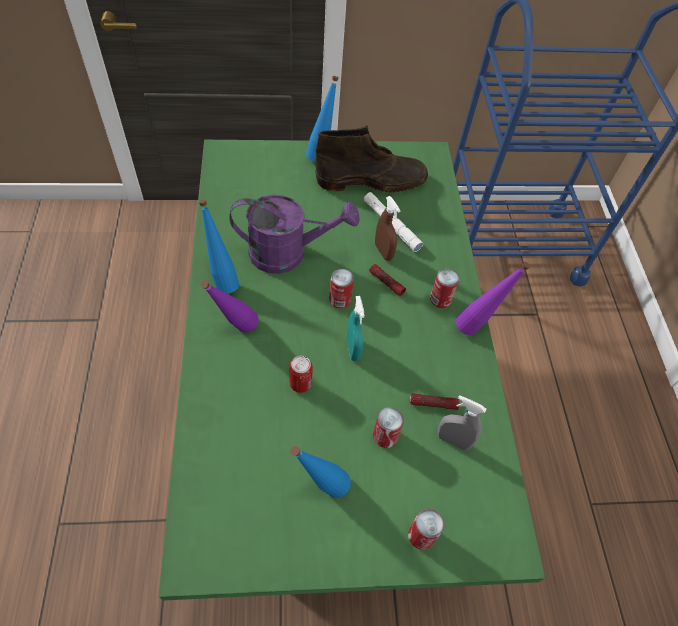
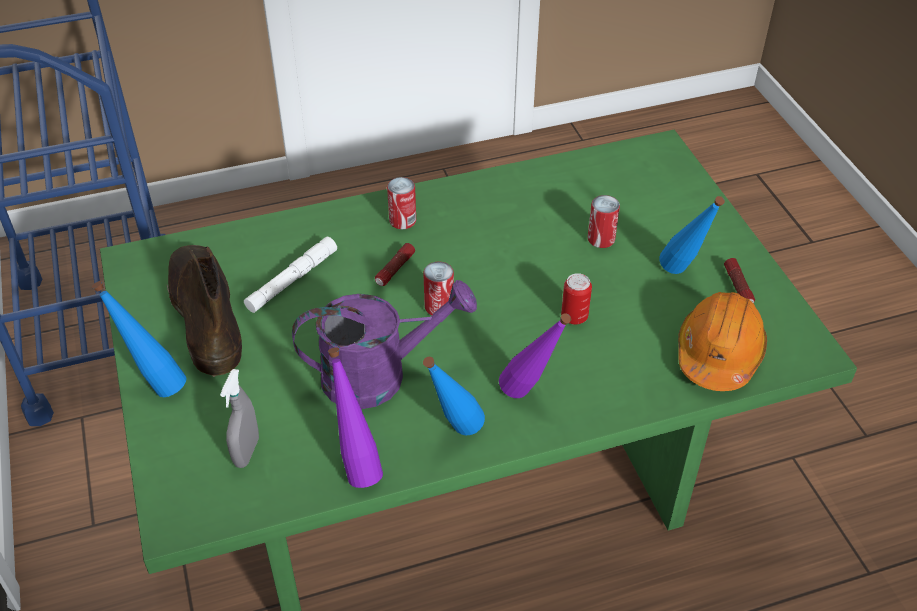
camera: 100 degrees left, 10 degrees down
(222, 478) = (718, 353): none -> orange hard hat
(288, 253) = (379, 375): purple watering can -> purple watering can turned 90 degrees clockwise
(353, 349) = (506, 282): turquoise spray bottle -> none
(383, 252) = (343, 280): brown spray bottle -> none
(421, 535) = (685, 201): can -> none
(433, 404) = (545, 210): flashlight -> flashlight (738, 287)
(453, 440) = (579, 192): grey spray bottle -> grey spray bottle (246, 452)
(477, 326) = (428, 188): purple bottle -> purple bottle (357, 465)

